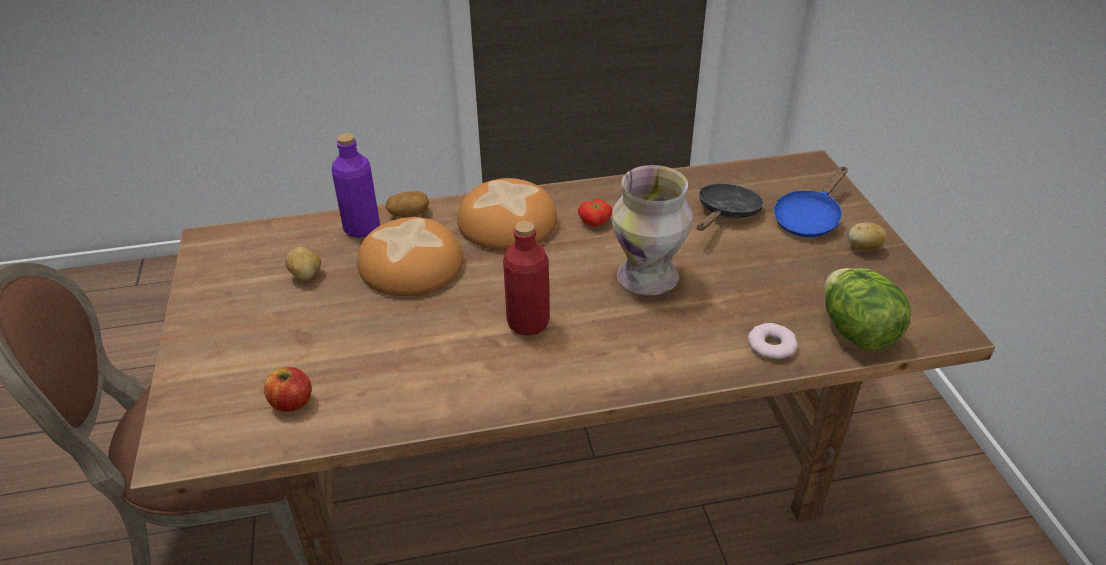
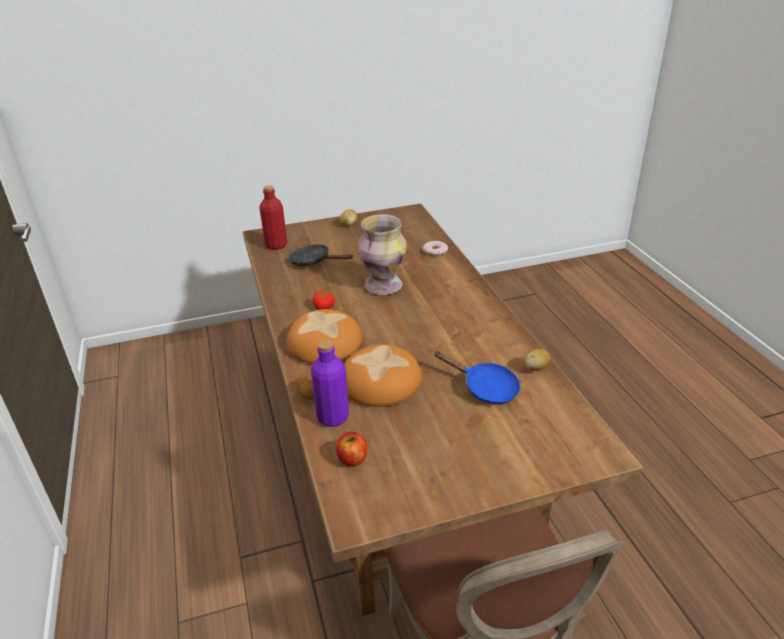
camera: 95 degrees left, 5 degrees down
(292, 402) = (539, 409): apple -> apple (352, 459)
(306, 275) = (401, 436): potato -> potato (534, 368)
(528, 323) = (435, 324): red bottle -> red bottle (276, 245)
(808, 218) = (320, 238): blue frying pan -> blue frying pan (485, 388)
(856, 332) = (419, 230): lettuce -> none

